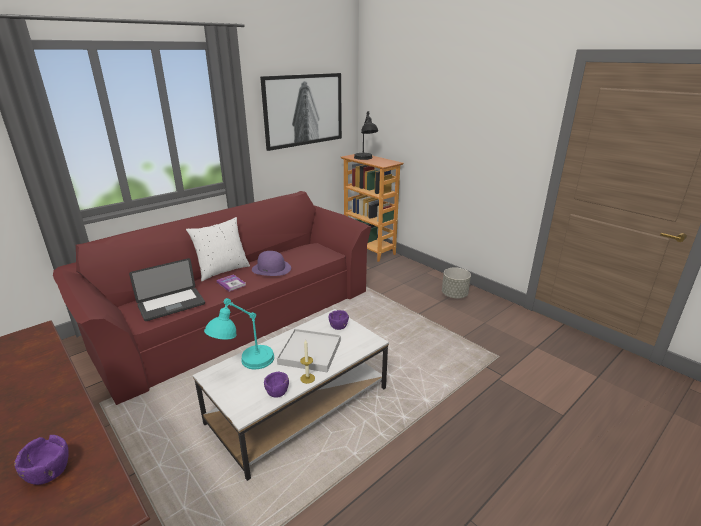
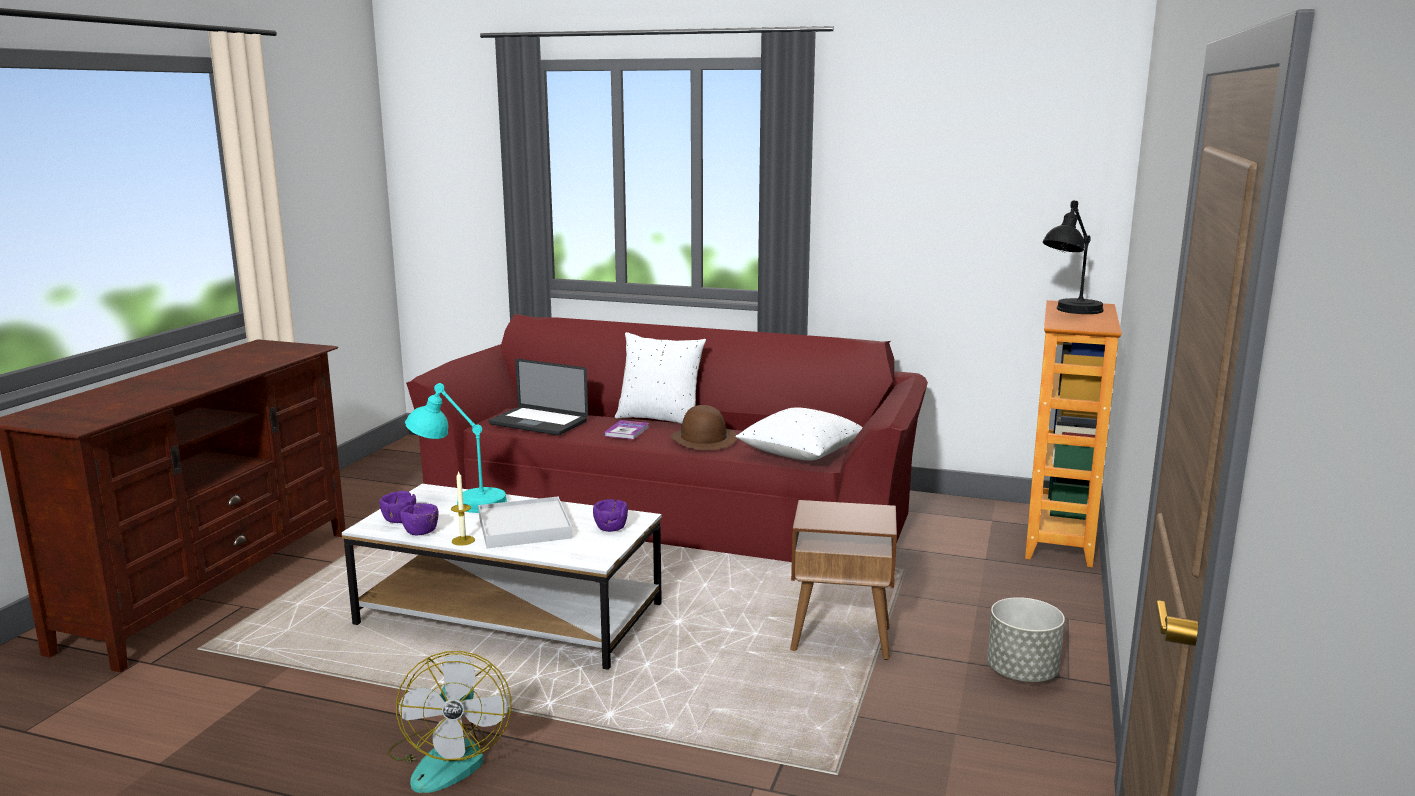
camera: 60 degrees right, 10 degrees down
(49, 472) = (121, 401): purple bowl -> purple bowl (399, 520)
(271, 268) = (704, 438): purple hat -> brown hat
(303, 110) = (965, 187): picture -> none
(316, 255) = (801, 453): none -> white pillow
(405, 319) = (842, 639): none -> brown side table
(432, 469) = (449, 757): none -> fan

